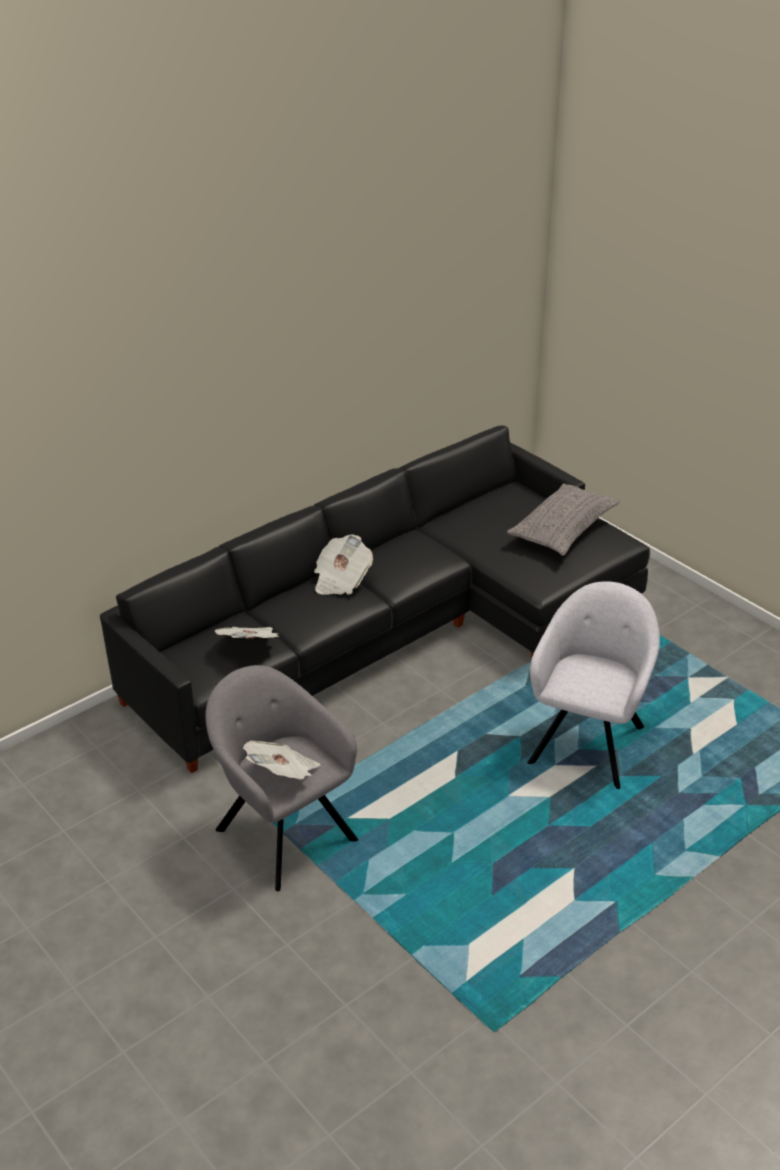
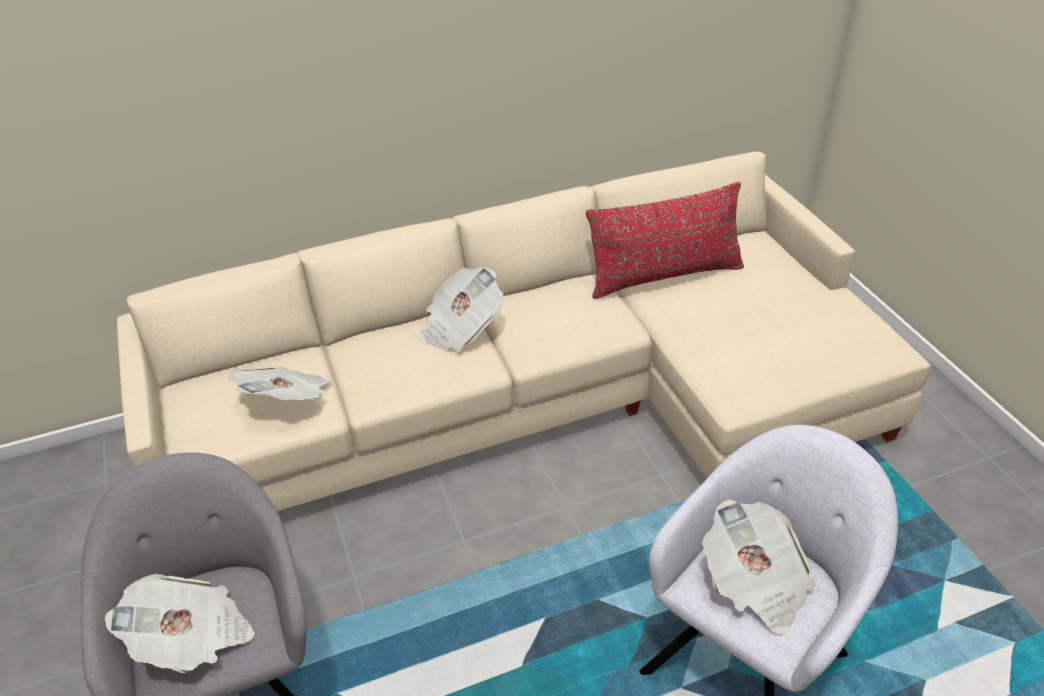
camera: 20 degrees right, 5 degrees up
(395, 628) = (548, 399): black sofa -> beige sofa
(463, 523) = (664, 276): none -> red pillow
(563, 529) = (803, 312): grey pillow -> none
(589, 677) = (755, 583): none -> newspaper

